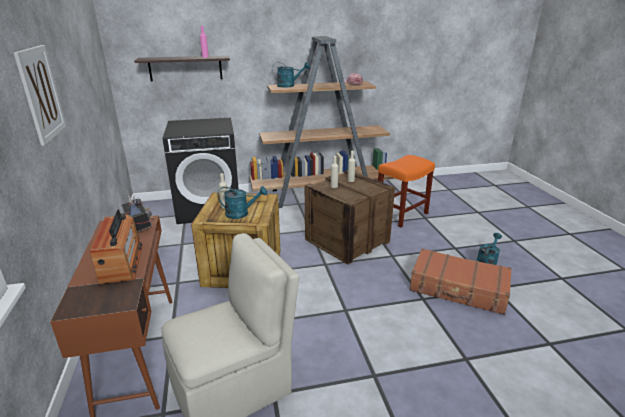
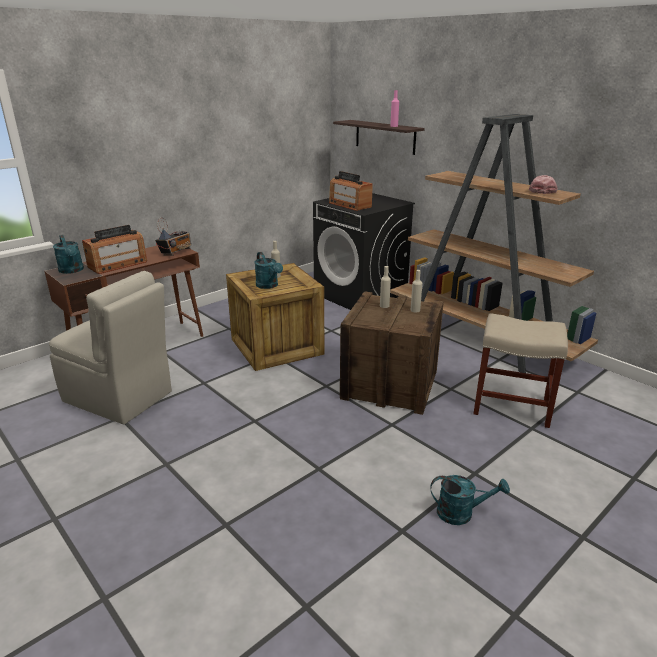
camera: 60 degrees right, 0 degrees up
(41, 94) = (160, 132): picture -> none
(199, 131) = (349, 205): none -> radio
(289, 85) = (461, 176): turquoise watering can -> turquoise watering can (72, 270)
(401, 214) = (513, 406): orange stool -> beige stool
(458, 289) = (365, 495): brown suitcase -> none

